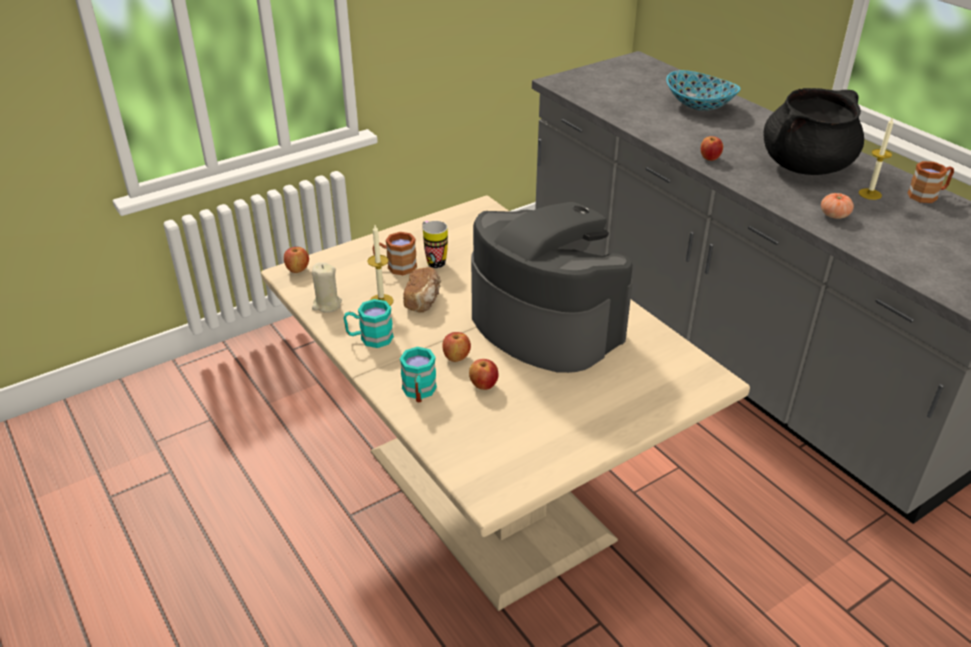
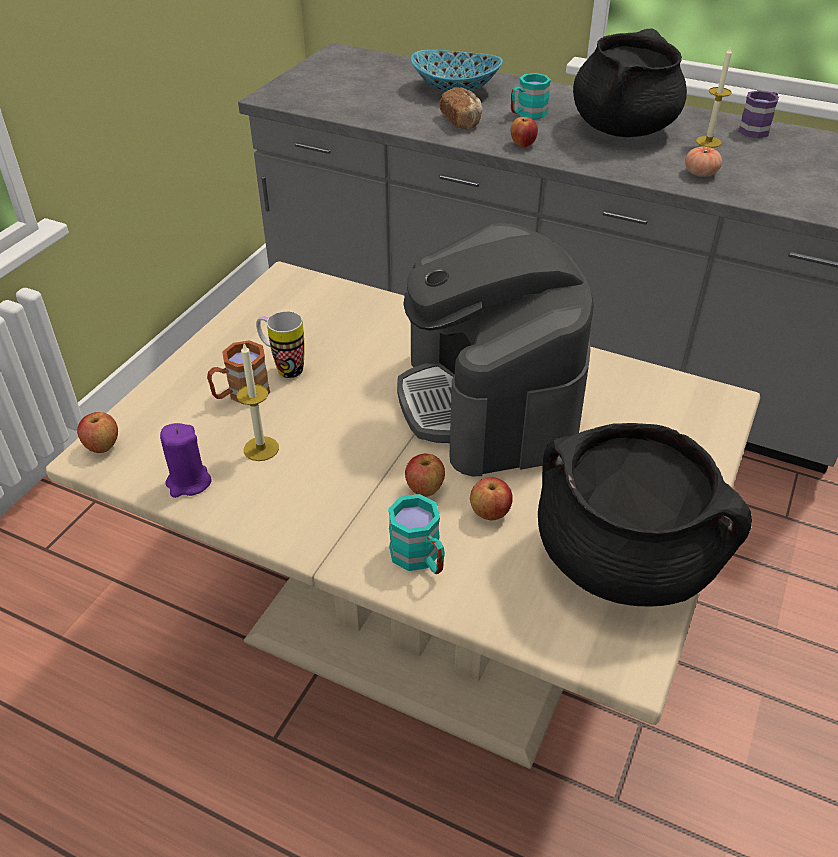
camera: 30 degrees left, 5 degrees up
(327, 305) = (188, 482): beige candle -> purple candle
(369, 338) = (289, 507): turquoise mug -> turquoise mug (527, 114)
(424, 300) = (316, 426): bread -> bread (461, 121)
(543, 443) = (625, 560): none -> black cooking pot
(545, 323) = (489, 401): coffee machine -> coffee machine turned 120 degrees counterclockwise
(928, 195) = (757, 129): brown mug -> purple mug

